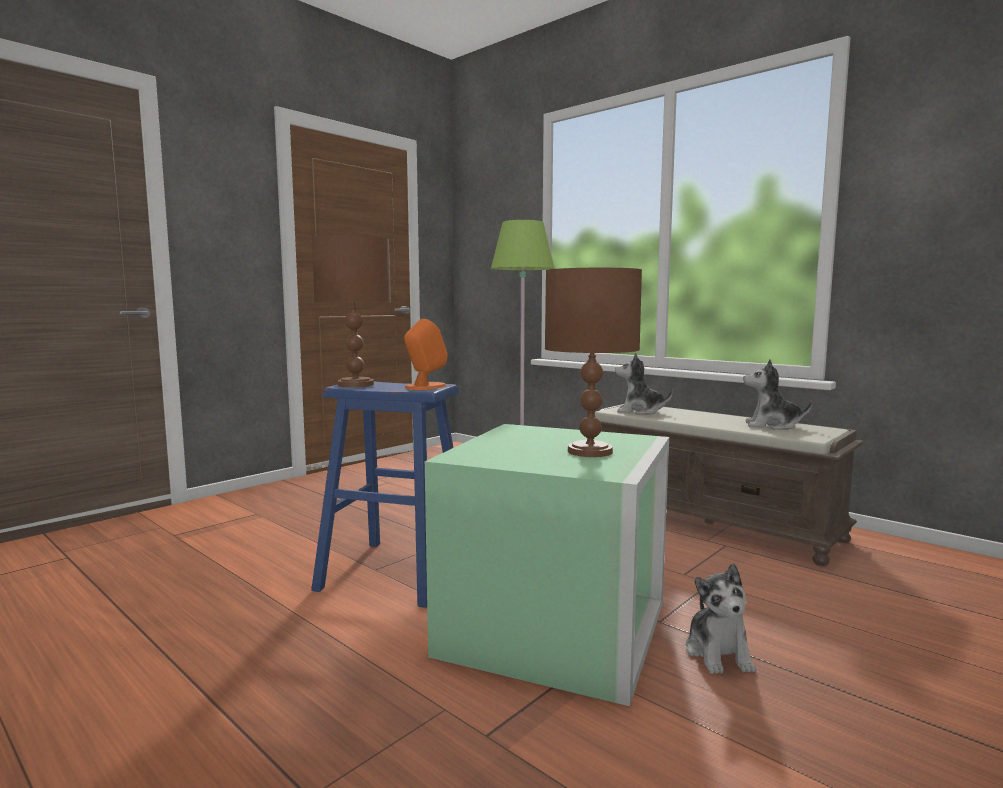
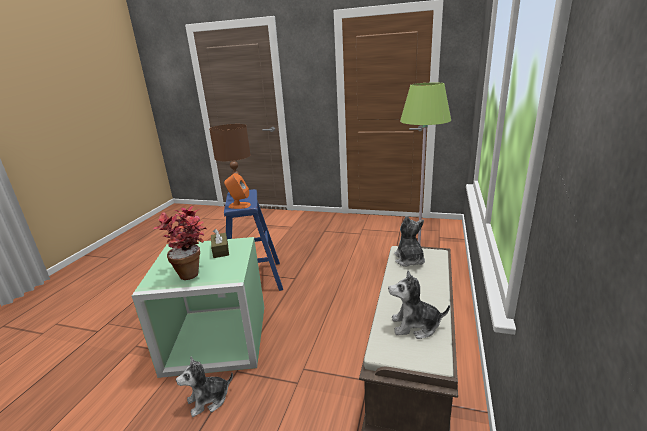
camera: 65 degrees right, 15 degrees up
(527, 437) = (220, 250): none -> brown tissue box
(589, 451) = (193, 271): brown table lamp -> potted plant
(772, 426) = (415, 326): plush toy -> plush toy turned 75 degrees counterclockwise

